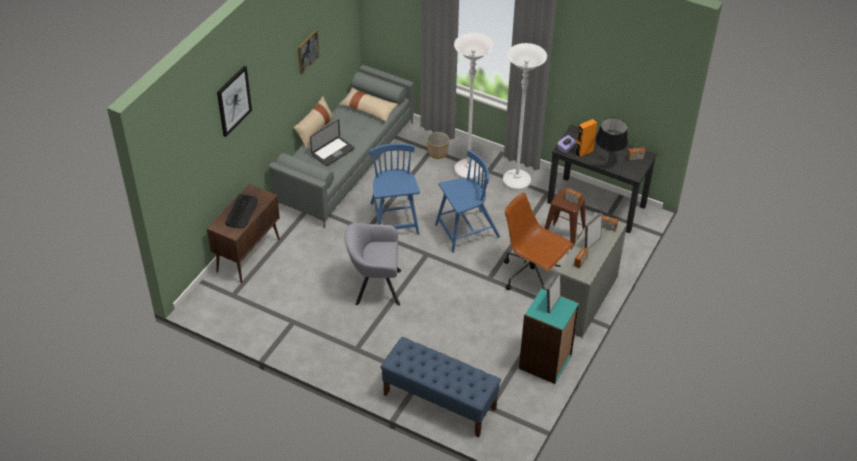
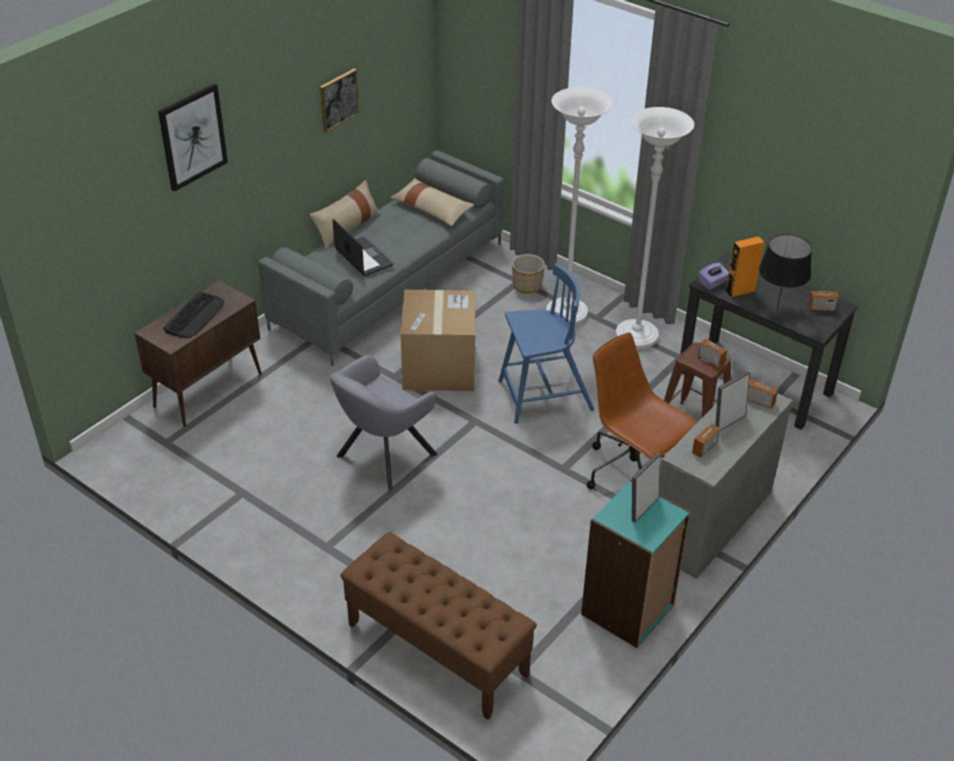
camera: 10 degrees right, 5 degrees down
(333, 152) = (363, 258): laptop -> laptop turned 90 degrees counterclockwise
(374, 287) = (382, 458): grey armchair -> grey armchair turned 60 degrees counterclockwise
(394, 219) = (439, 367): blue chair -> cardboard box
(439, 401) = (436, 649): blue bench -> brown bench

